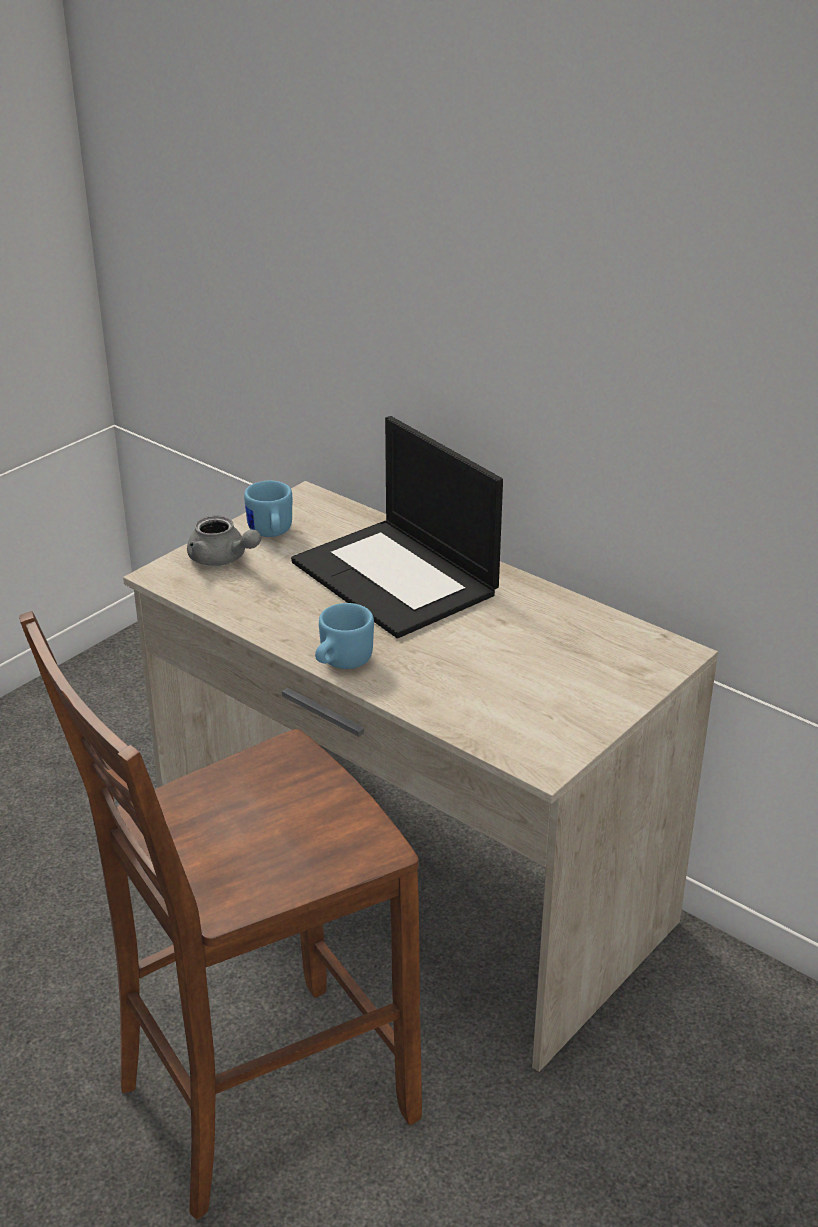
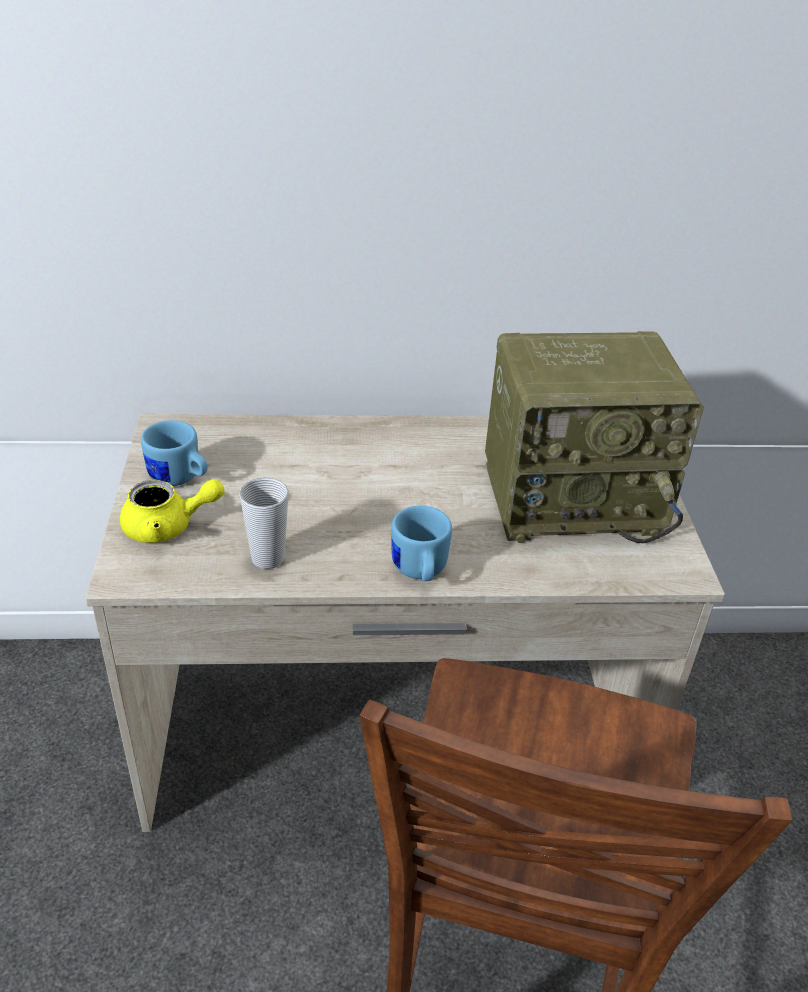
camera: 45 degrees left, 5 degrees up
(222, 559) = (168, 527): grey teapot -> yellow teapot
(255, 606) = (267, 558): none -> cup
(397, 578) = (351, 468): laptop -> none
(542, 675) = (574, 496): none -> radio

